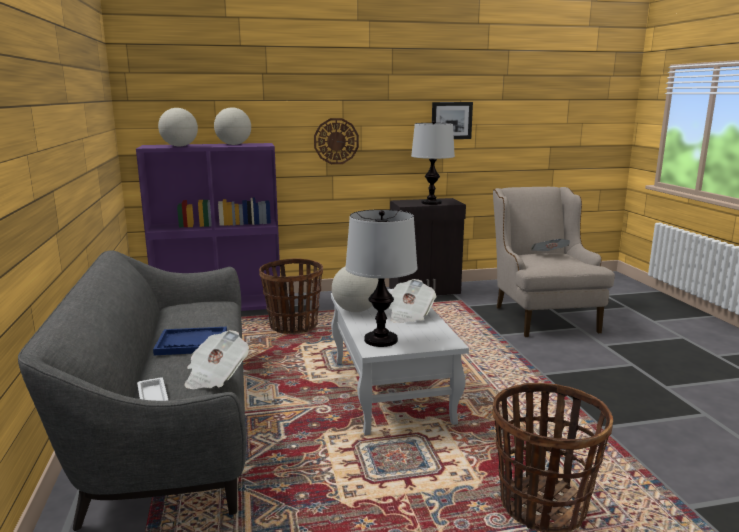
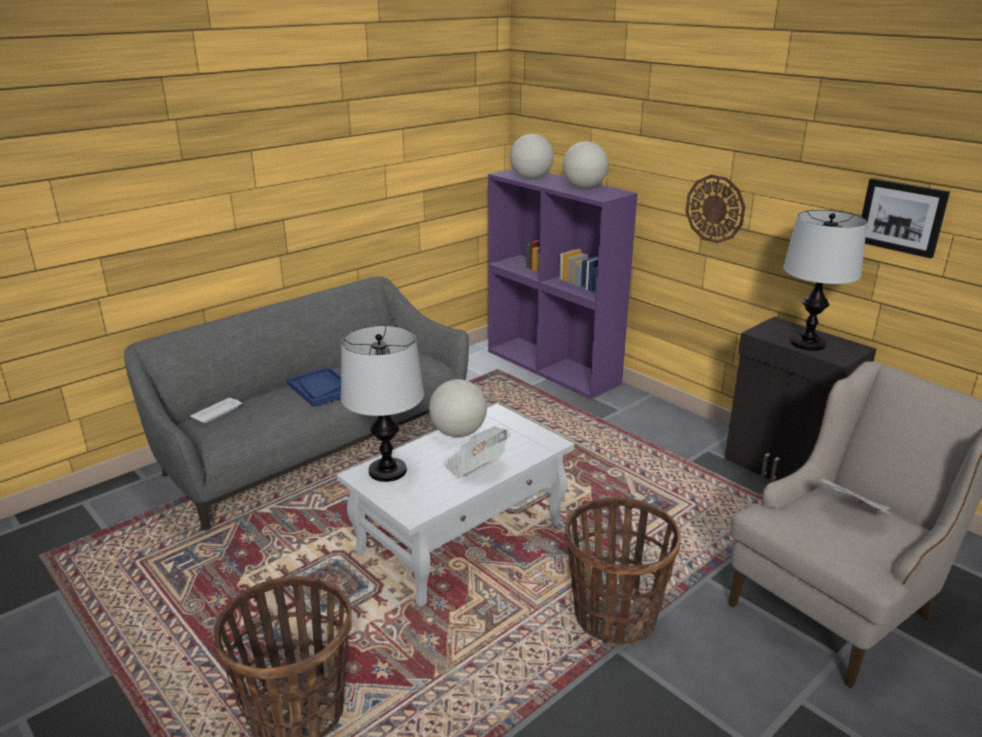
camera: 60 degrees right, 10 degrees up
(215, 376) = (265, 423): newspaper -> none
(293, 326) = (552, 424): basket -> basket (614, 616)

